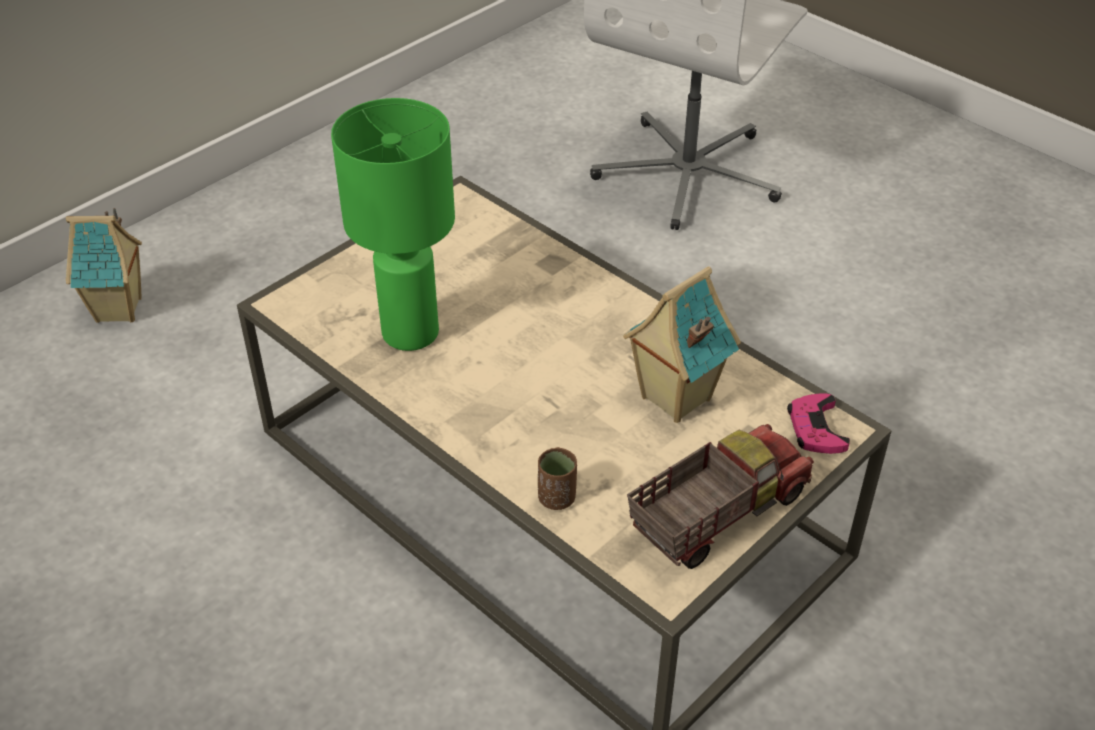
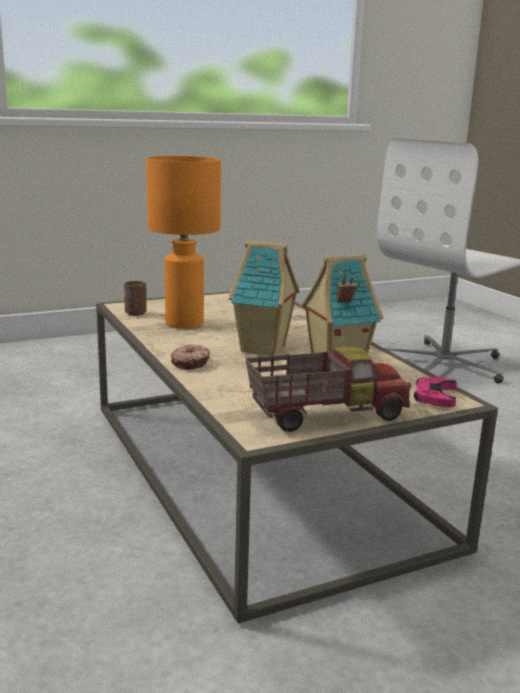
camera: 20 degrees right, 25 degrees down
(120, 310) = (68, 356): toy house -> toy house (264, 349)
(408, 332) = (183, 323): green table lamp -> orange table lamp
(490, 444) = (191, 363): none -> donut
(557, 498) = (214, 388): brown cup -> brown cup (135, 313)

